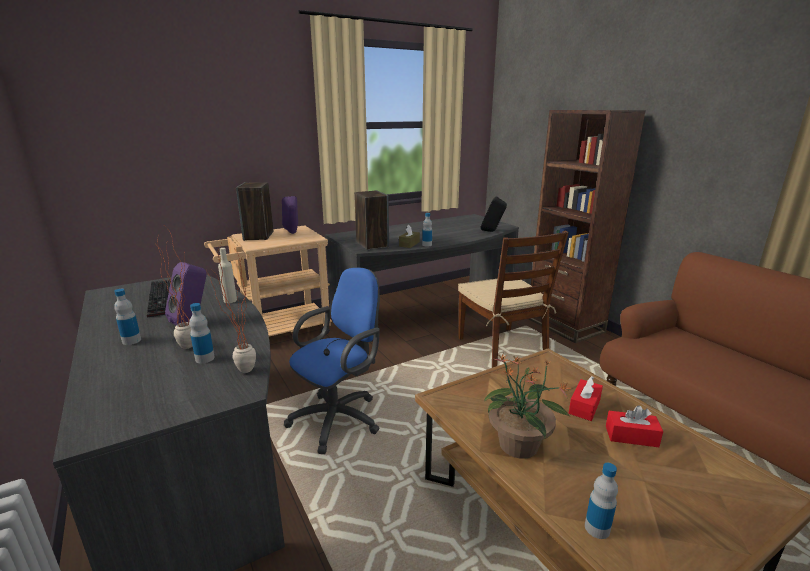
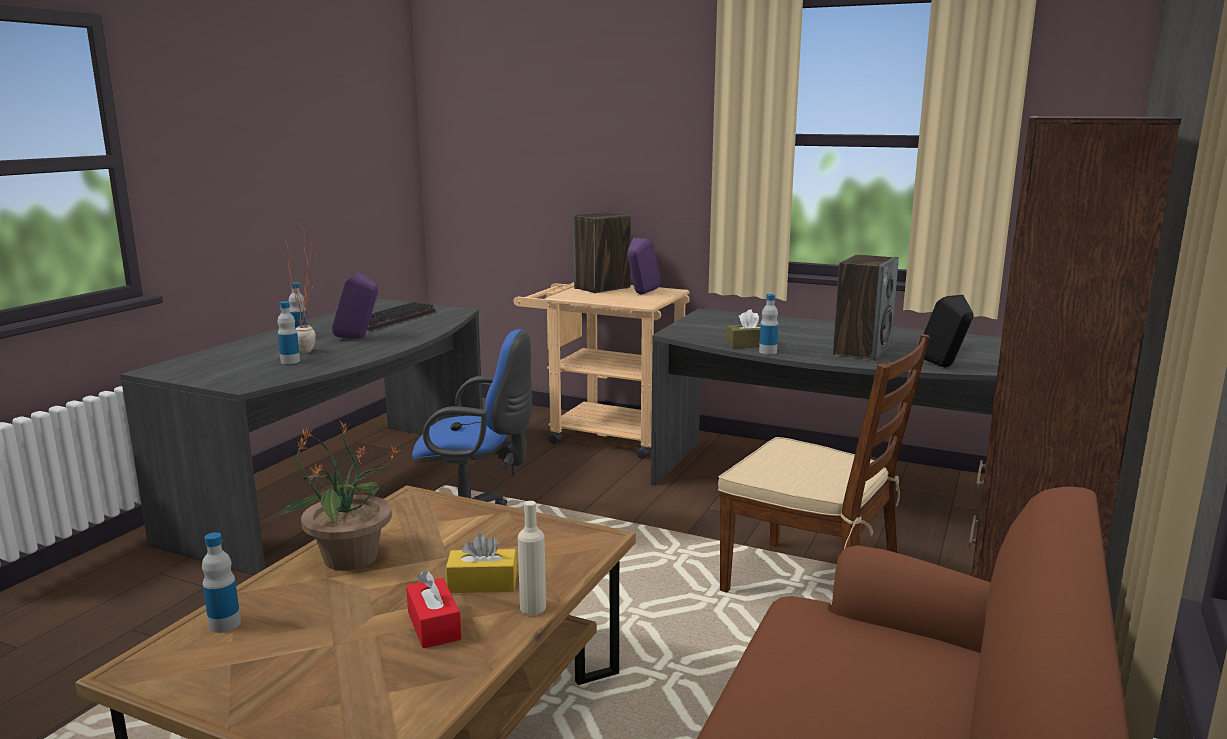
camera: 55 degrees right, 5 degrees down
(230, 300) = (420, 334): beige bottle -> beige bottle (533, 607)
(240, 373) = (274, 376): potted plant -> none
(372, 244) = (704, 332): speaker -> speaker (861, 351)
(502, 348) = (812, 585): brown chair -> brown chair turned 90 degrees counterclockwise
(584, 406) = (482, 583): red tissue box -> yellow tissue box

